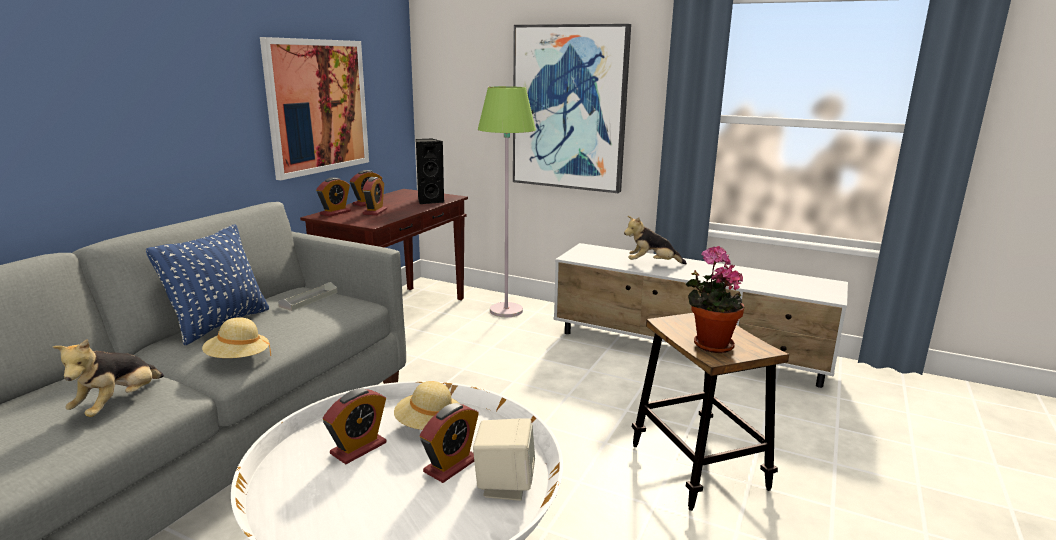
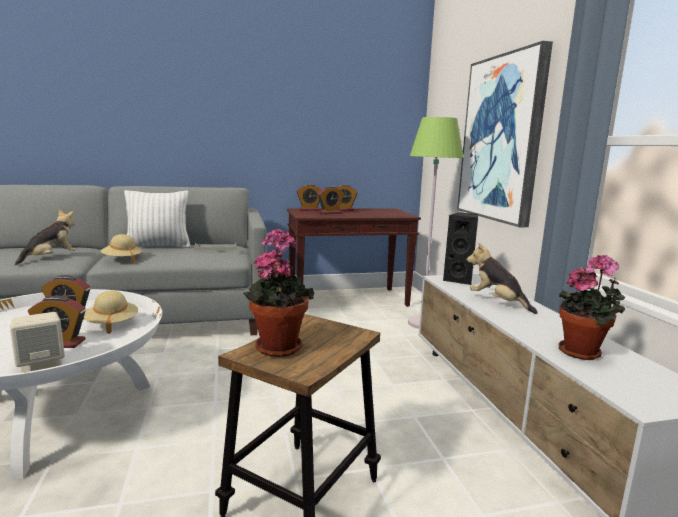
camera: 50 degrees right, 5 degrees down
(118, 404) = (51, 258): plush toy -> plush toy turned 150 degrees clockwise
(220, 324) = (159, 246): blue pillow -> white pillow
(318, 106) = (318, 135): picture -> none
(429, 201) = (383, 214): black speaker -> black speaker (459, 280)
(758, 280) = (583, 352): none -> potted plant

